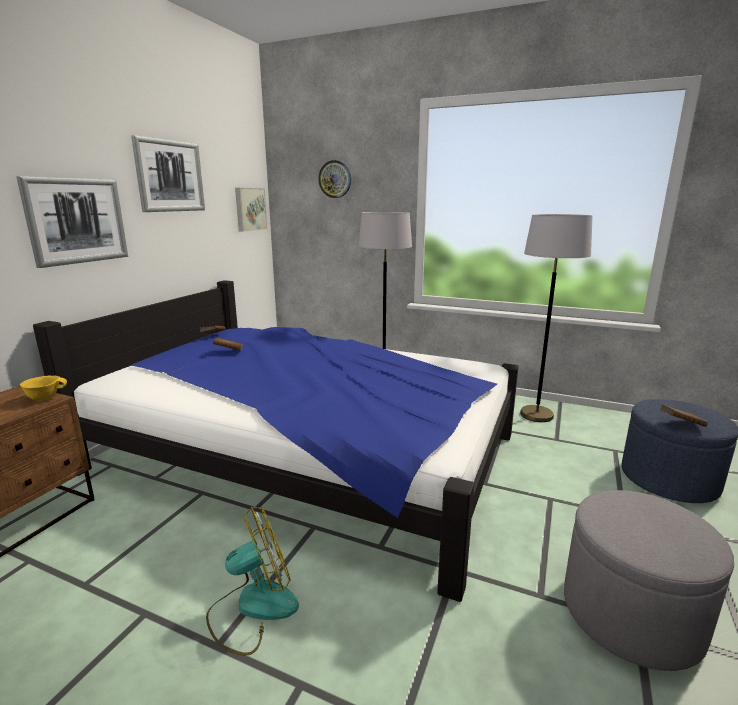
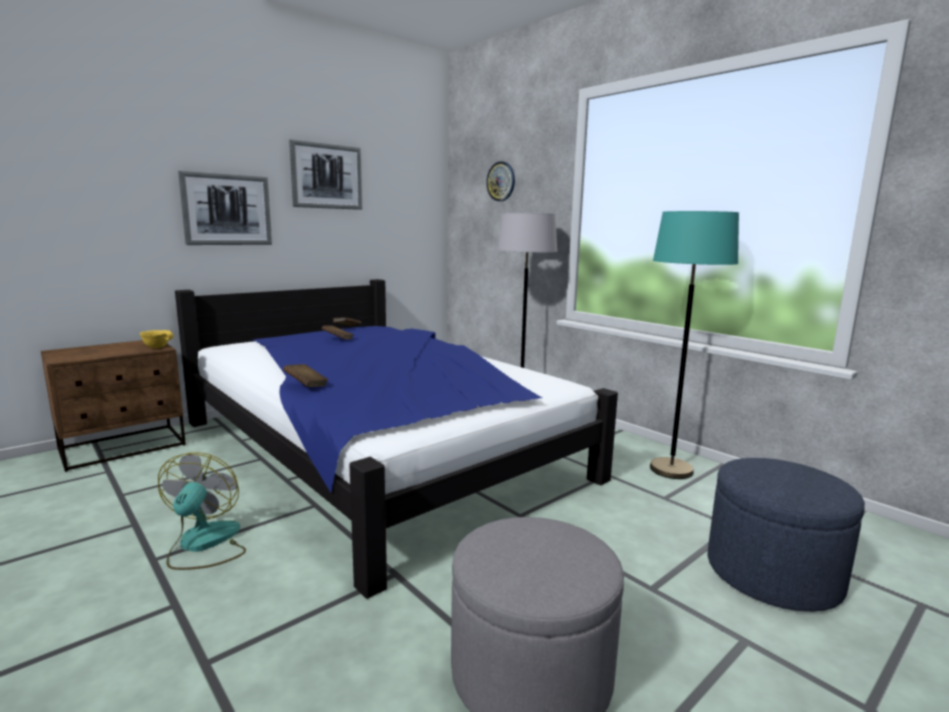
camera: 25 degrees right, 5 degrees down
(250, 209) = (420, 212): picture -> none
(253, 608) = (203, 545): fan -> fan turned 90 degrees counterclockwise
(536, 415) = (671, 470): grey floor lamp -> turquoise floor lamp
(681, 424) = (761, 486): brown book -> brown book (306, 385)

